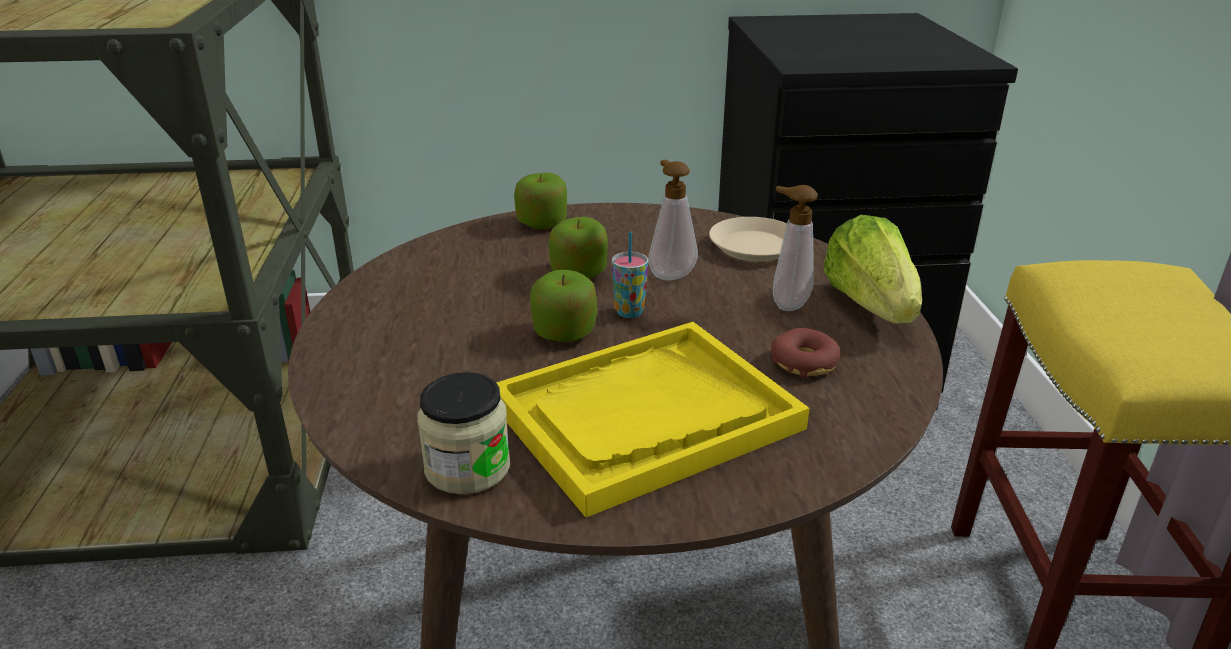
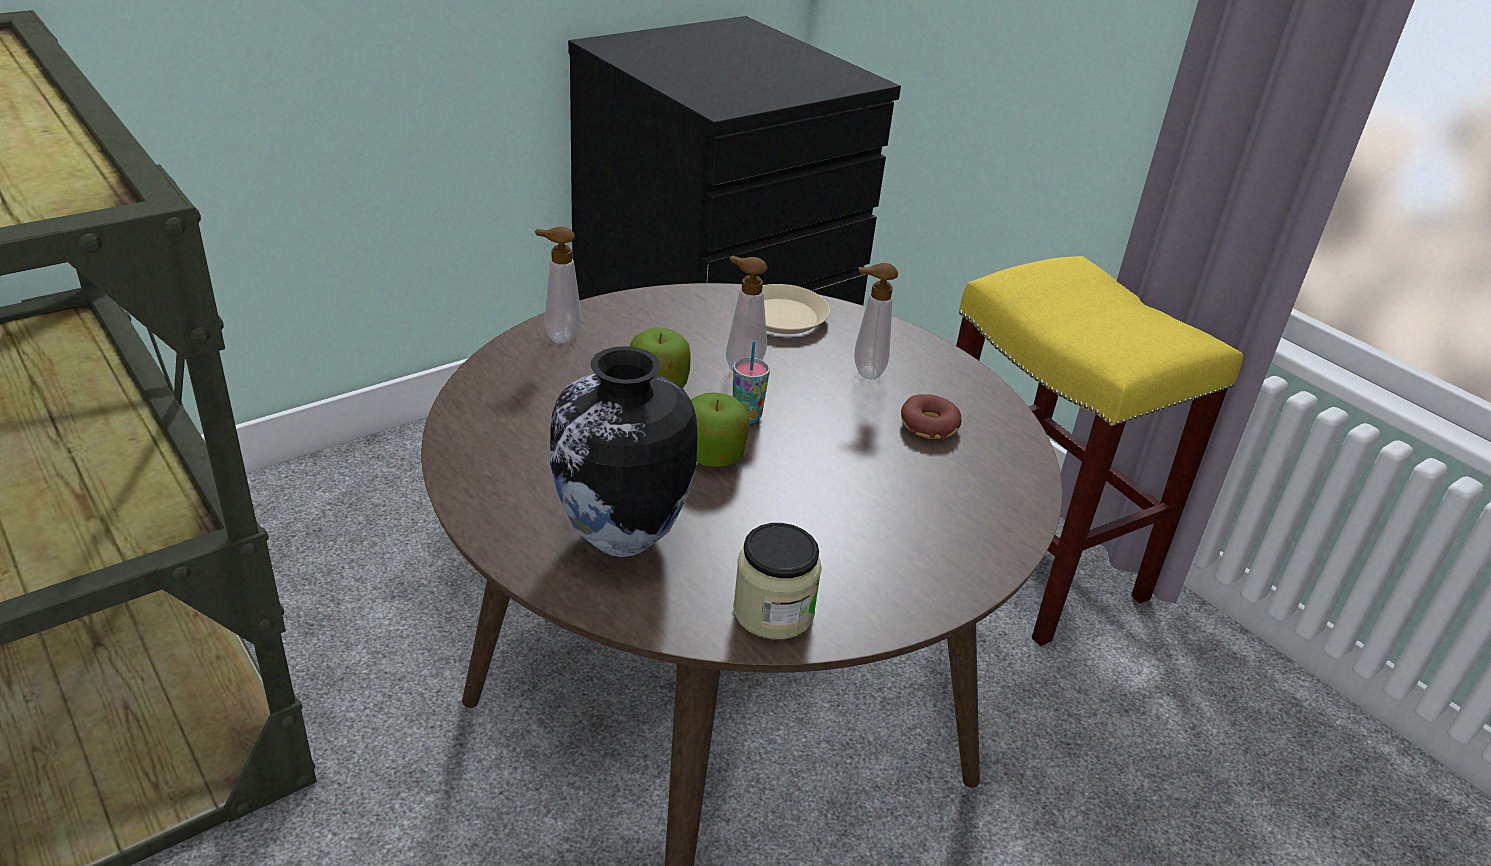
camera: 35 degrees left, 5 degrees up
(412, 372) = (620, 539): none -> vase
(542, 223) = (559, 336): apple -> soap dispenser
(645, 417) = (862, 515): yellow tray -> none
(871, 305) = (928, 356): lettuce -> none

